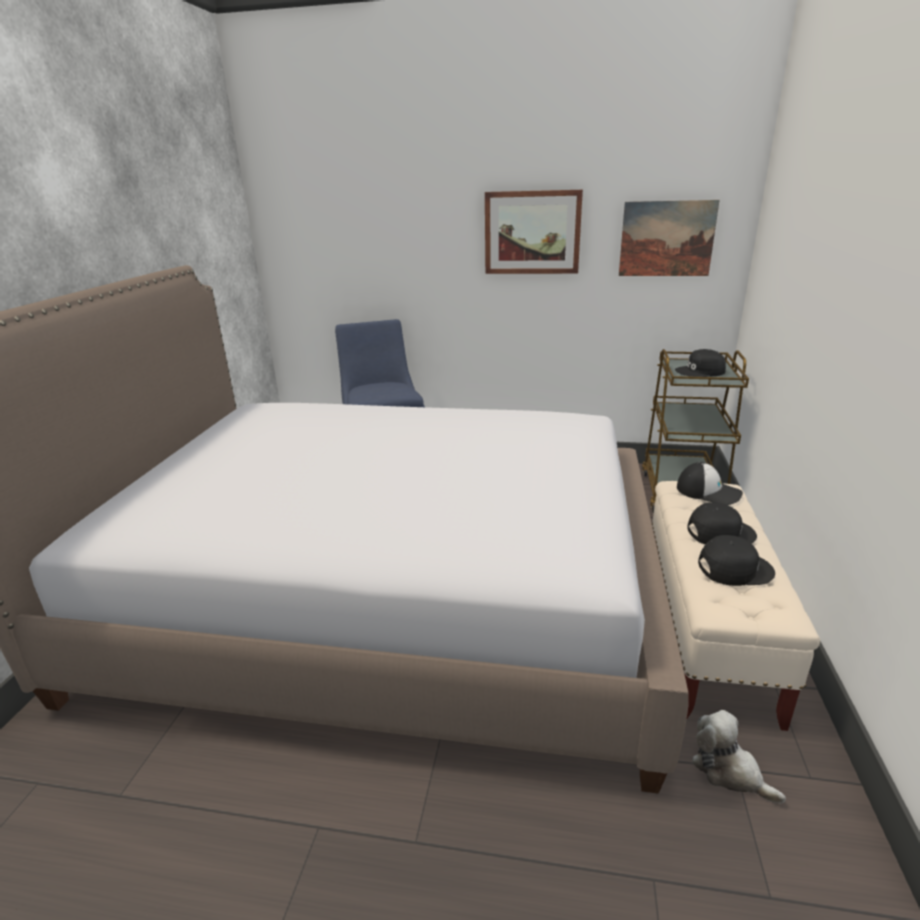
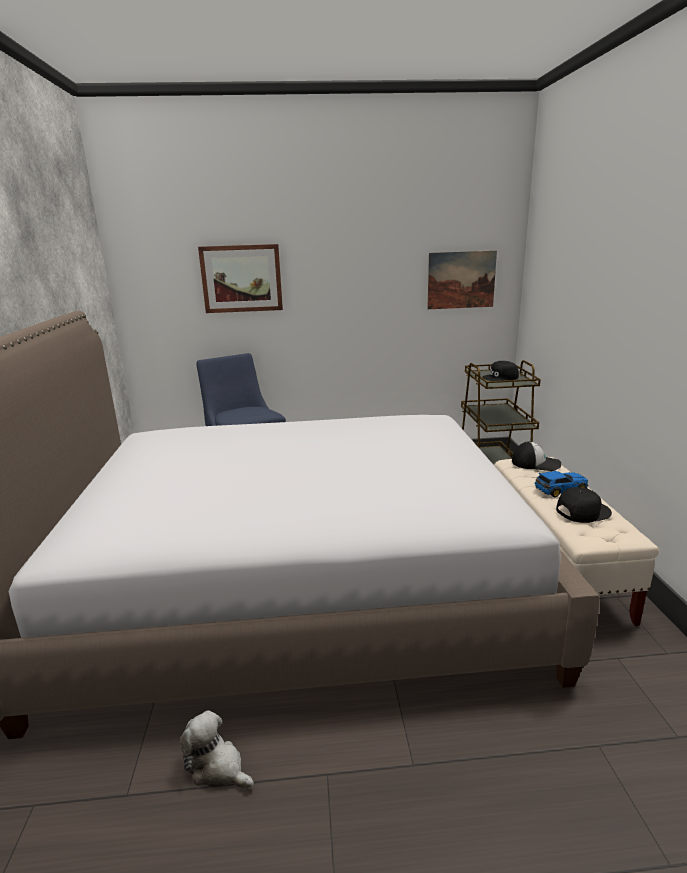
camera: 15 degrees left, 5 degrees down
(532, 232) = (359, 278): picture -> picture (241, 278)
(720, 532) = (559, 489): black cap -> toy car
(729, 771) = (614, 660): plush toy -> plush toy (217, 767)

